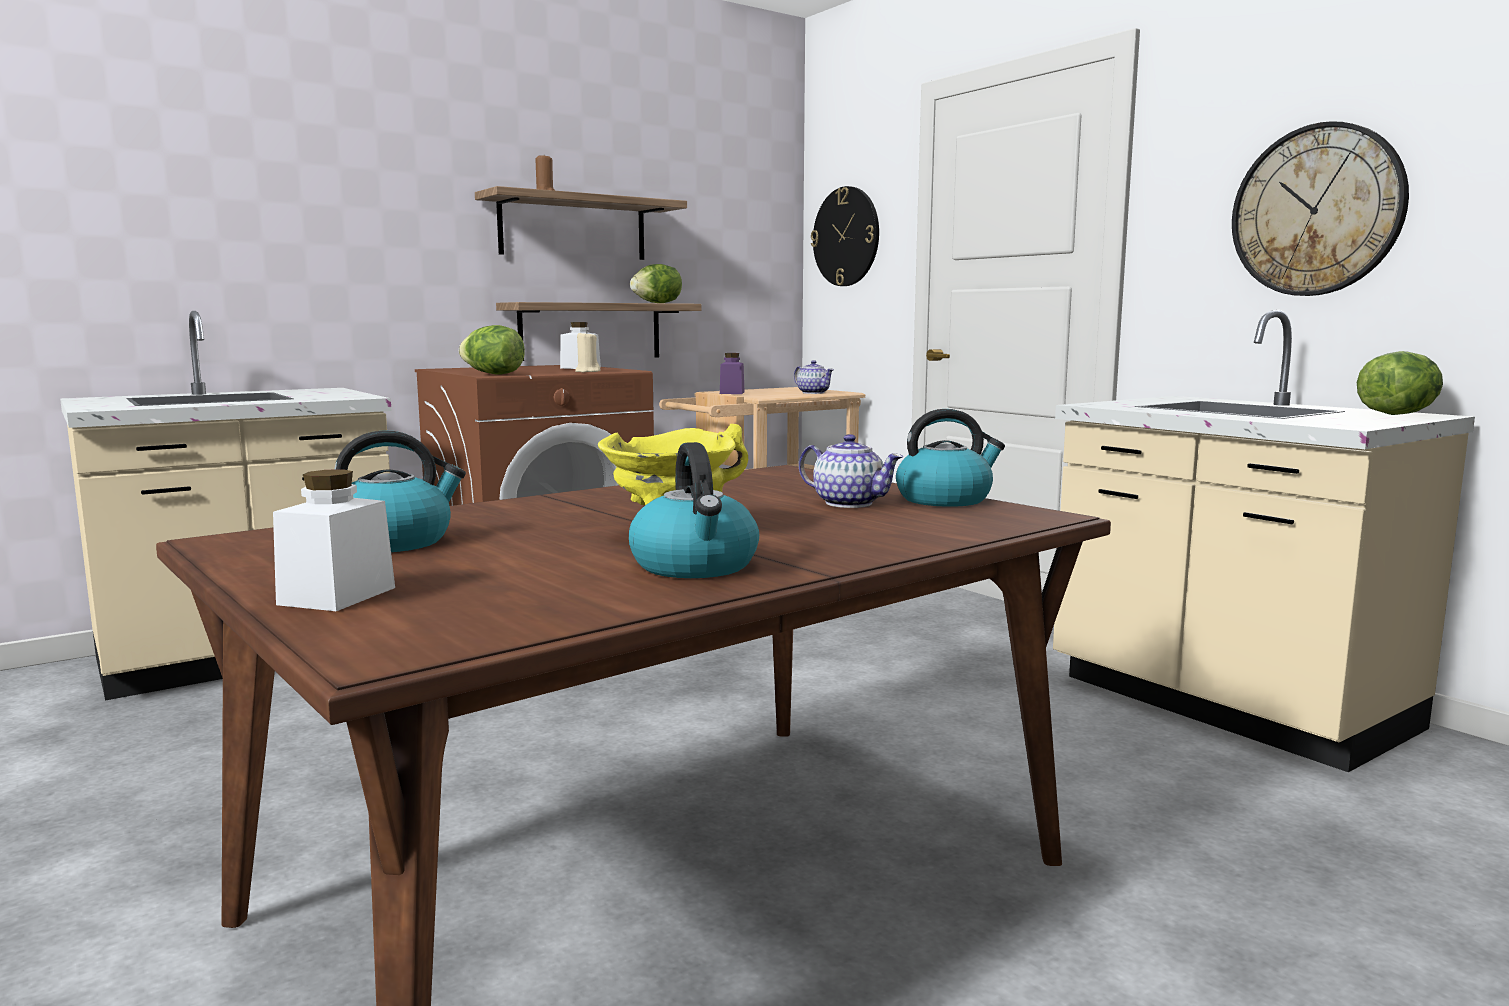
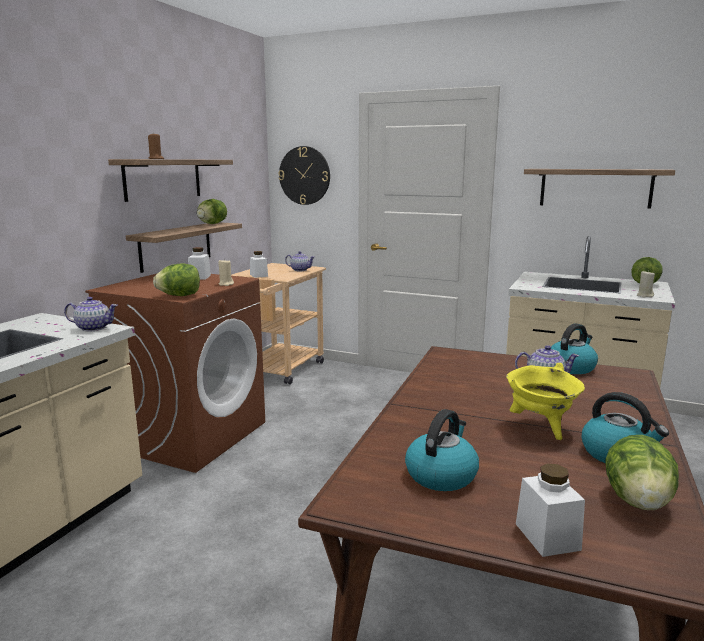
camera: 30 degrees left, 5 degrees up
(347, 396) = (93, 328): none -> teapot
(561, 599) = (638, 501): none -> lettuce
(732, 393) = (259, 275): purple jar -> white jar
(1316, 210) = (595, 188): wall clock -> shelf
(1327, 422) = (644, 295): none -> beige candle

